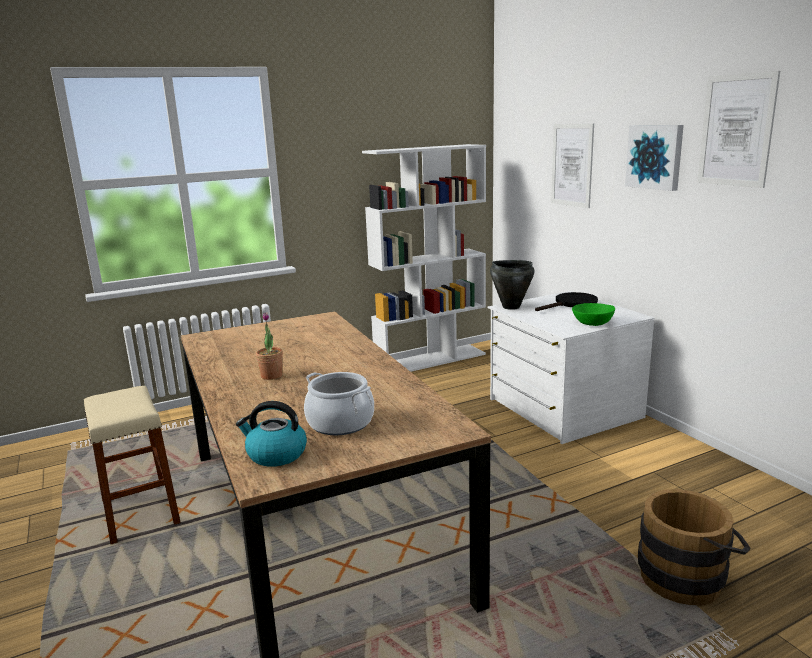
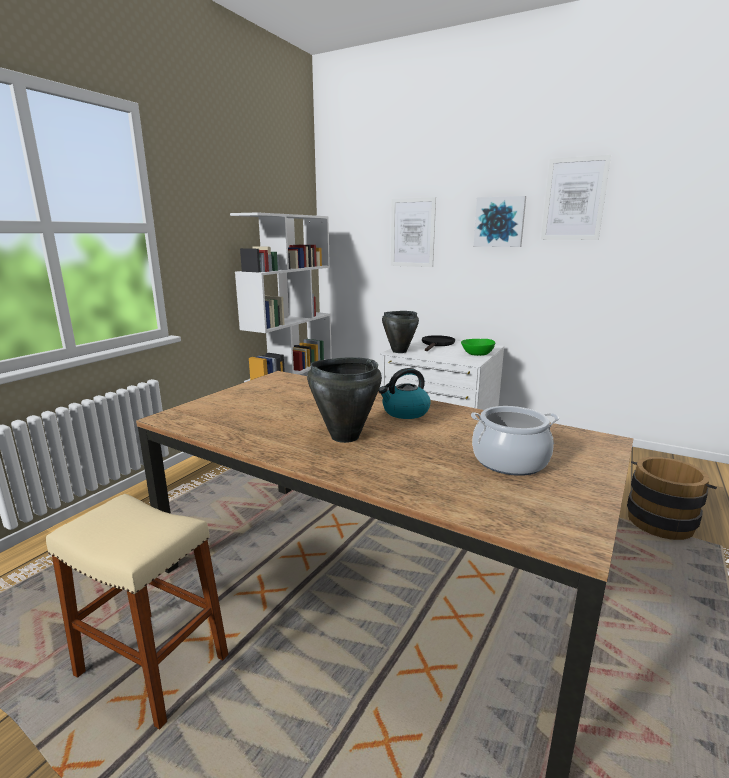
camera: 35 degrees left, 0 degrees up
(271, 376) = (344, 436): potted plant -> black cooking pot
(275, 454) = (527, 510): kettle -> kettle (405, 412)

